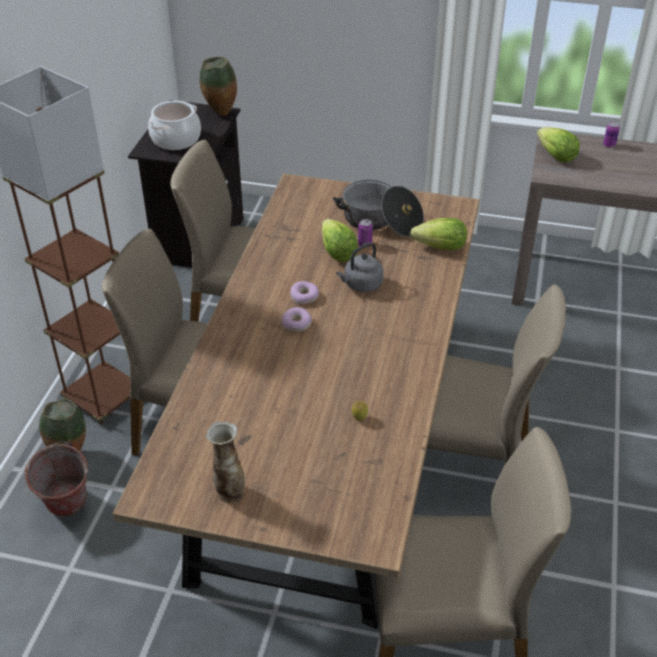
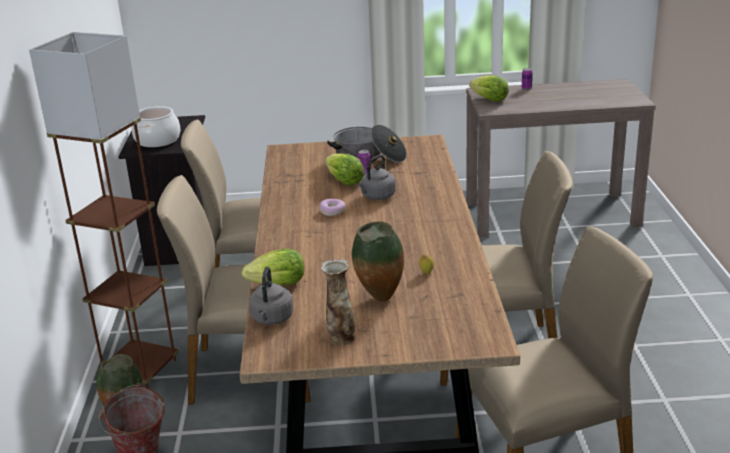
camera: 15 degrees left, 15 degrees down
(175, 444) = (271, 319): none -> grey kettle
(220, 114) = (189, 120): vase -> vase (379, 299)
(297, 324) = (336, 228): donut -> none
(441, 247) = (429, 165): lettuce -> lettuce (278, 284)

